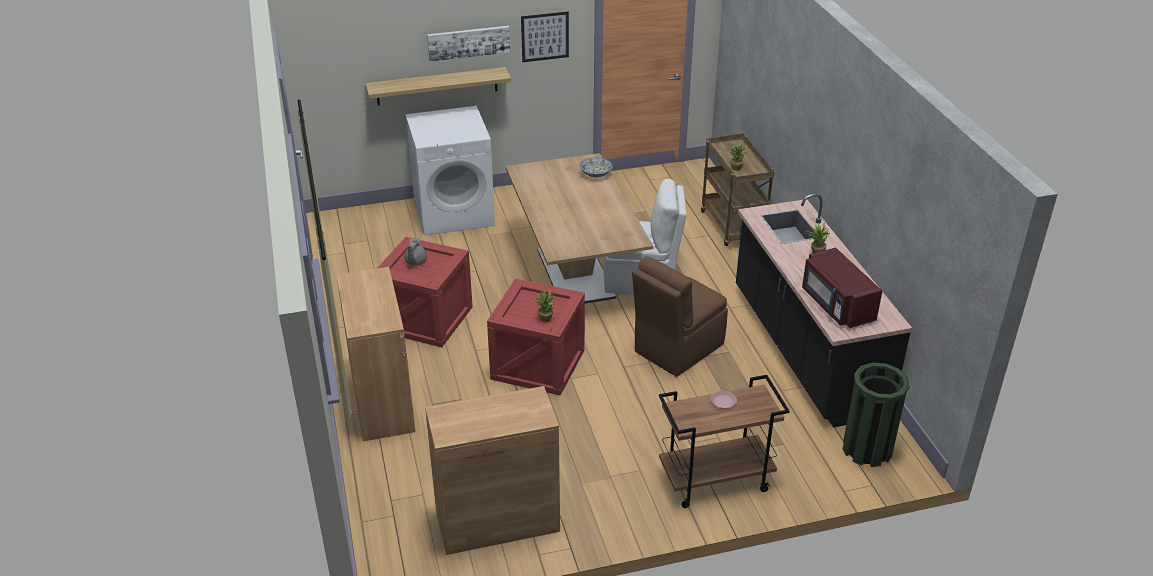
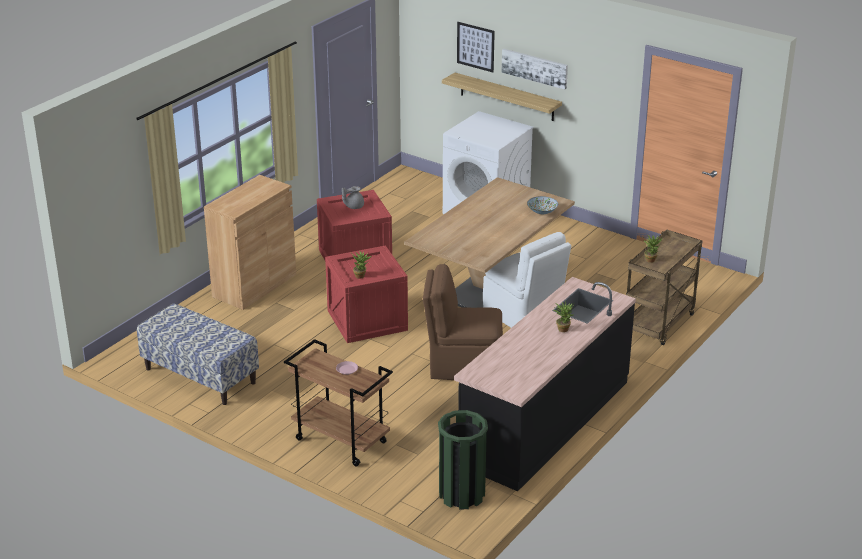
camera: 50 degrees right, 5 degrees down
(497, 522) = (200, 376): brown cabinet -> bench
(545, 36) = (597, 87): picture -> picture (475, 46)
(836, 305) = (503, 361): red microwave -> none

